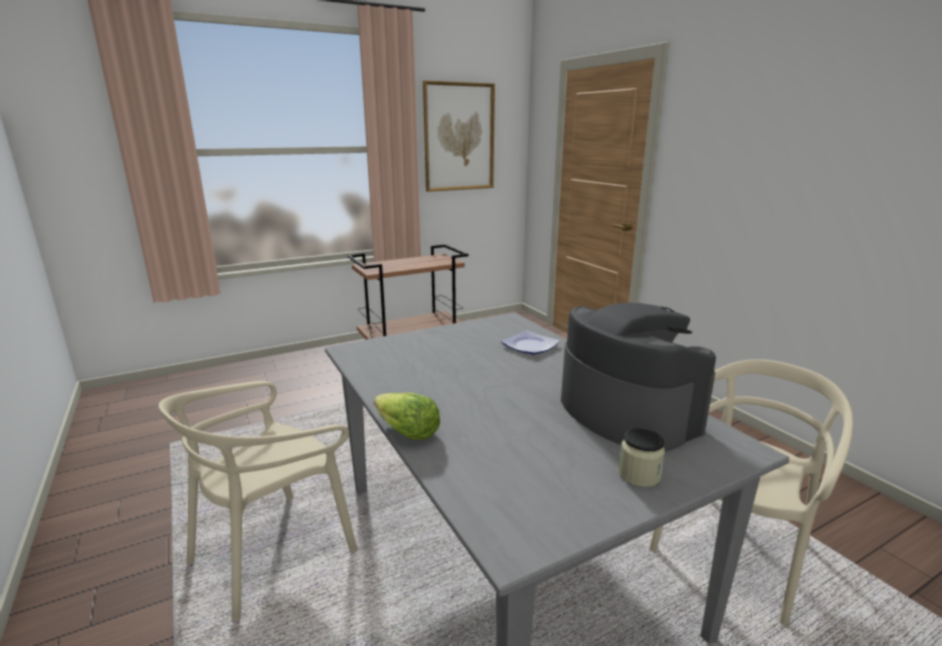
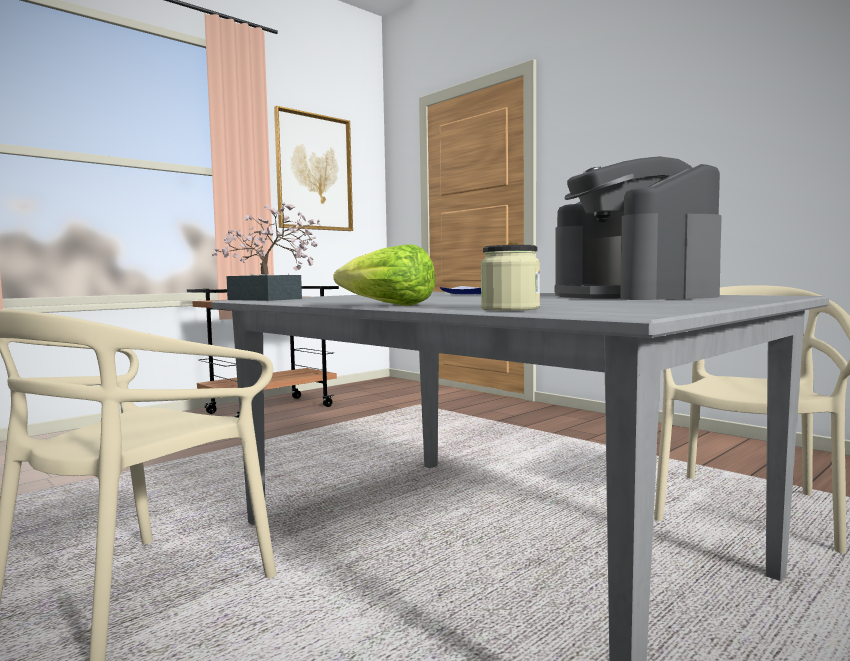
camera: 15 degrees left, 15 degrees down
(362, 354) = (269, 299): none -> potted plant
(626, 412) = (631, 296): coffee machine -> coffee machine turned 150 degrees counterclockwise
(639, 475) = (700, 301): jar -> jar (510, 309)

